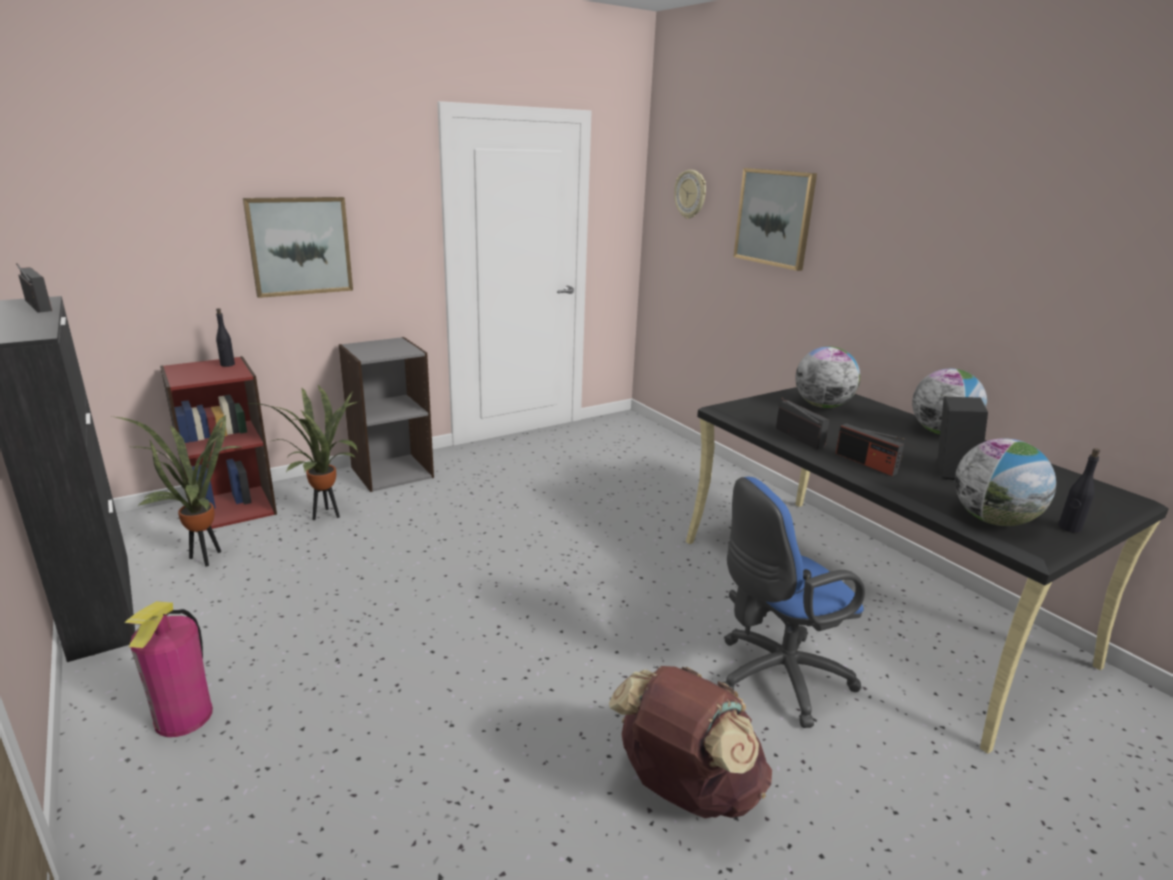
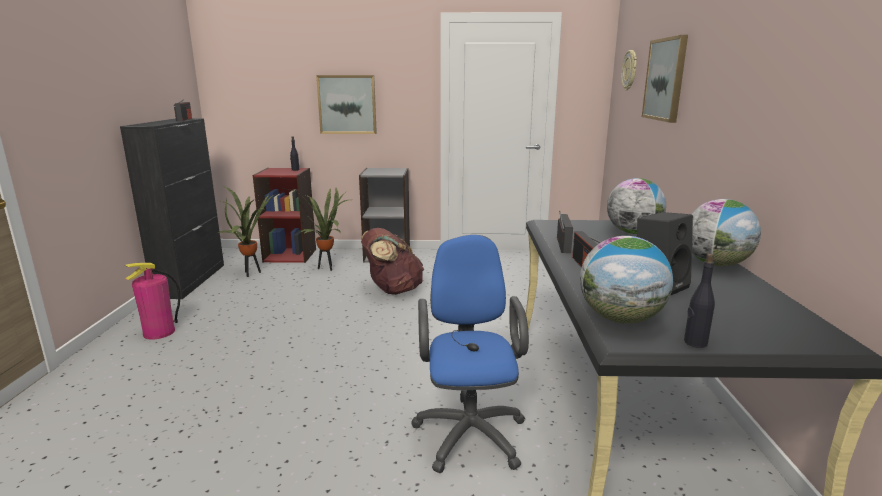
camera: 35 degrees right, 5 degrees down
(685, 790) = (320, 462): brown backpack -> brown backpack (392, 290)
(775, 678) = (469, 430): blue office chair -> blue office chair turned 75 degrees clockwise

